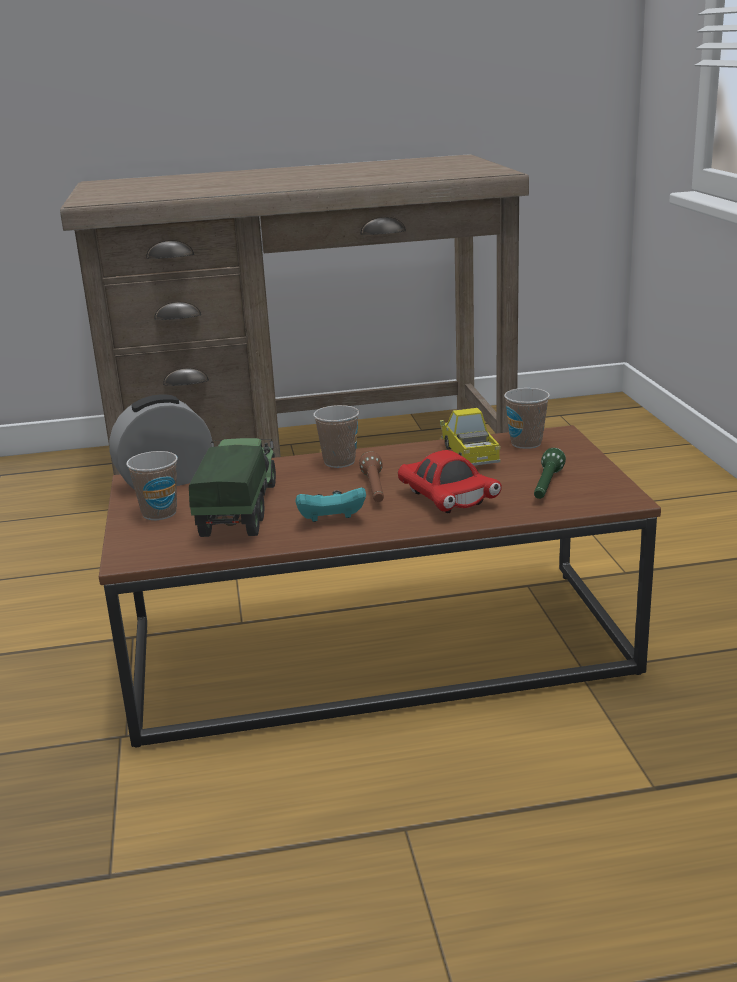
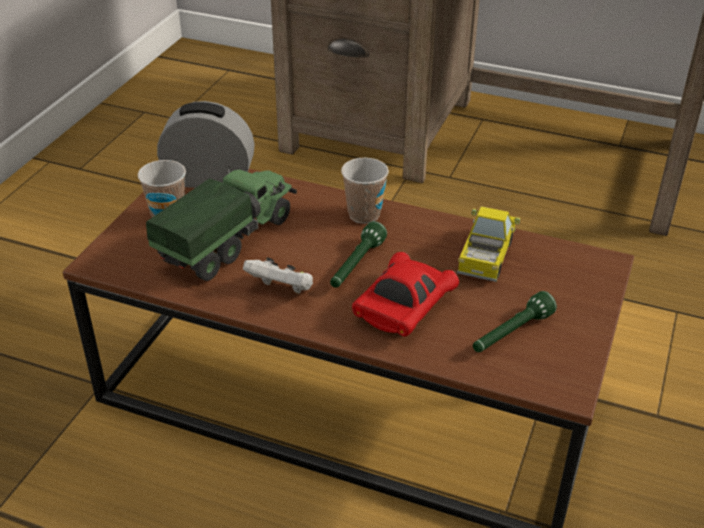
camera: 30 degrees right, 15 degrees up
(331, 521) = (282, 290): turquoise game controller -> white game controller
(374, 489) = (356, 265): brown flashlight -> green flashlight
(447, 499) = (403, 308): red toy car -> red toy car turned 150 degrees counterclockwise
(526, 443) = (556, 263): cup -> none

